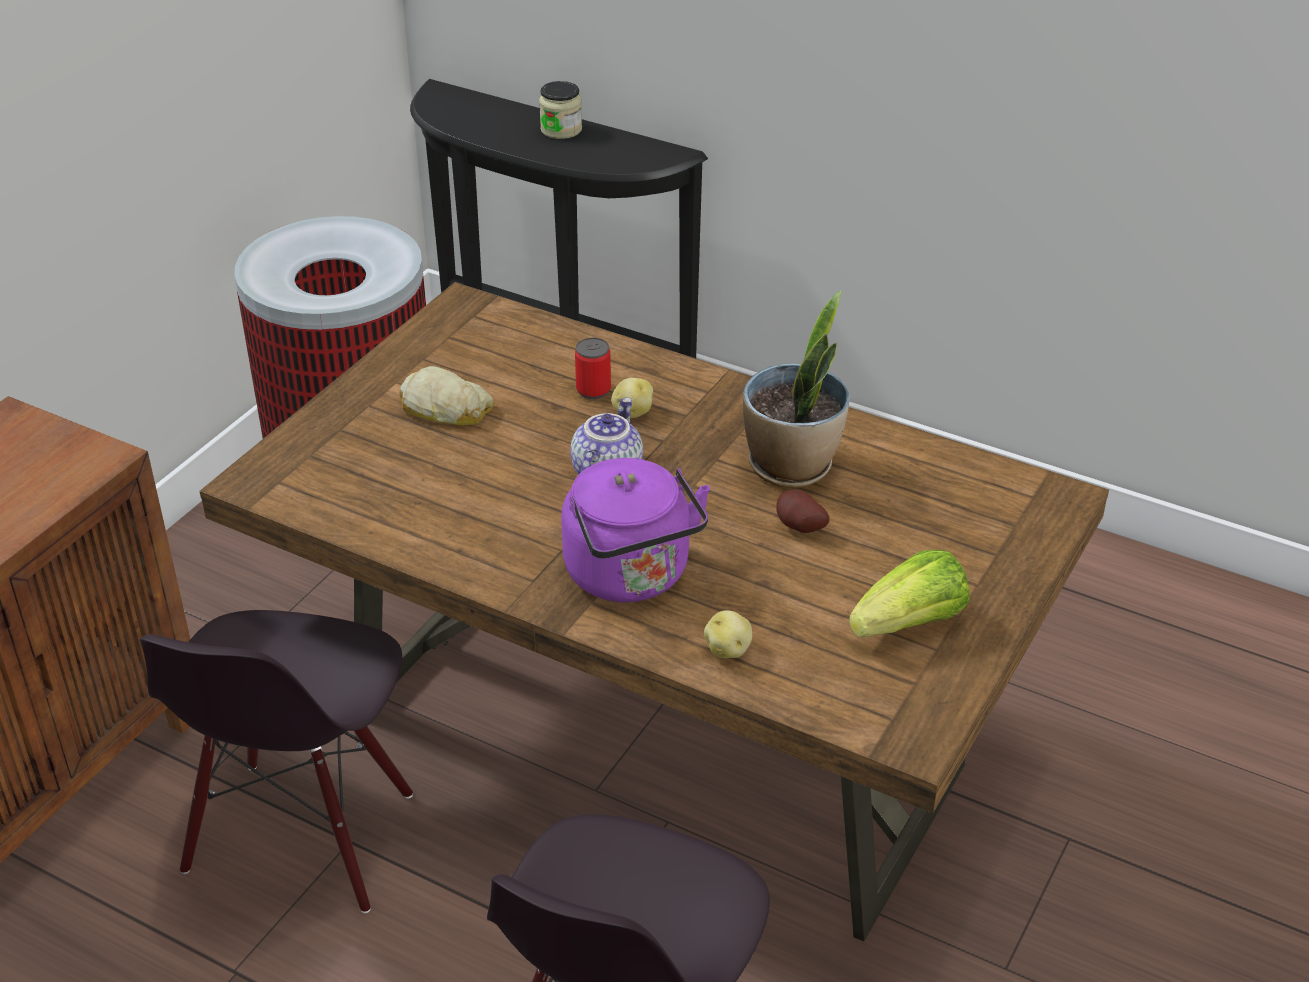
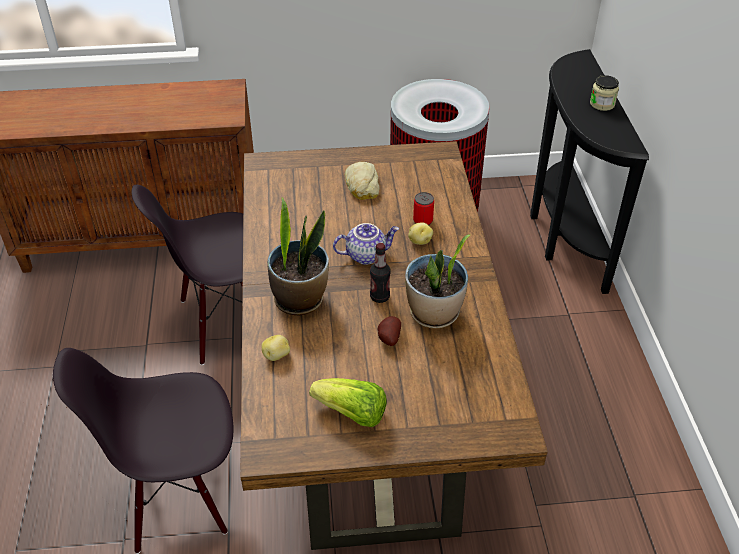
camera: 55 degrees right, 5 degrees up
(632, 576) = (300, 299): purple kettle -> potted plant
(708, 499) = (379, 297): none -> bottle

